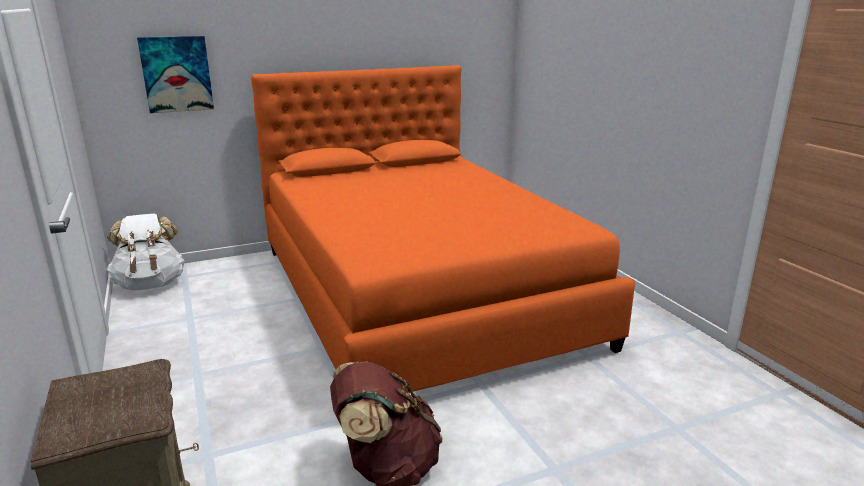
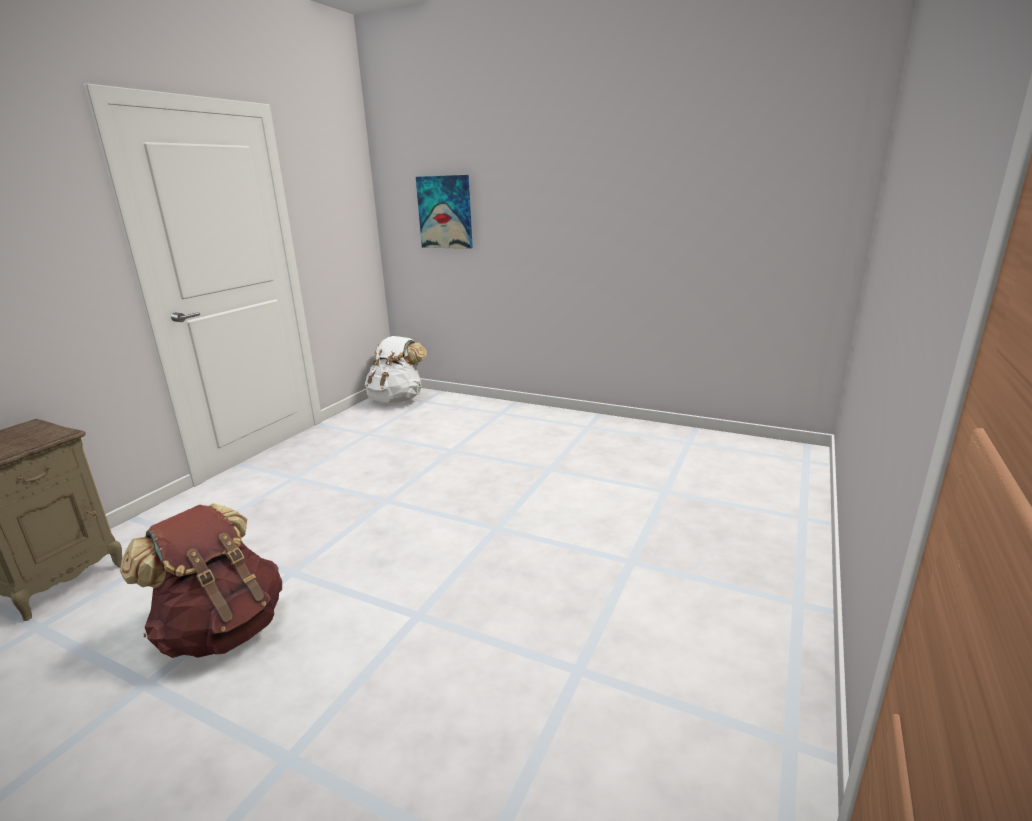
camera: 50 degrees right, 0 degrees up
(419, 294) = (548, 492): orange bed -> none

